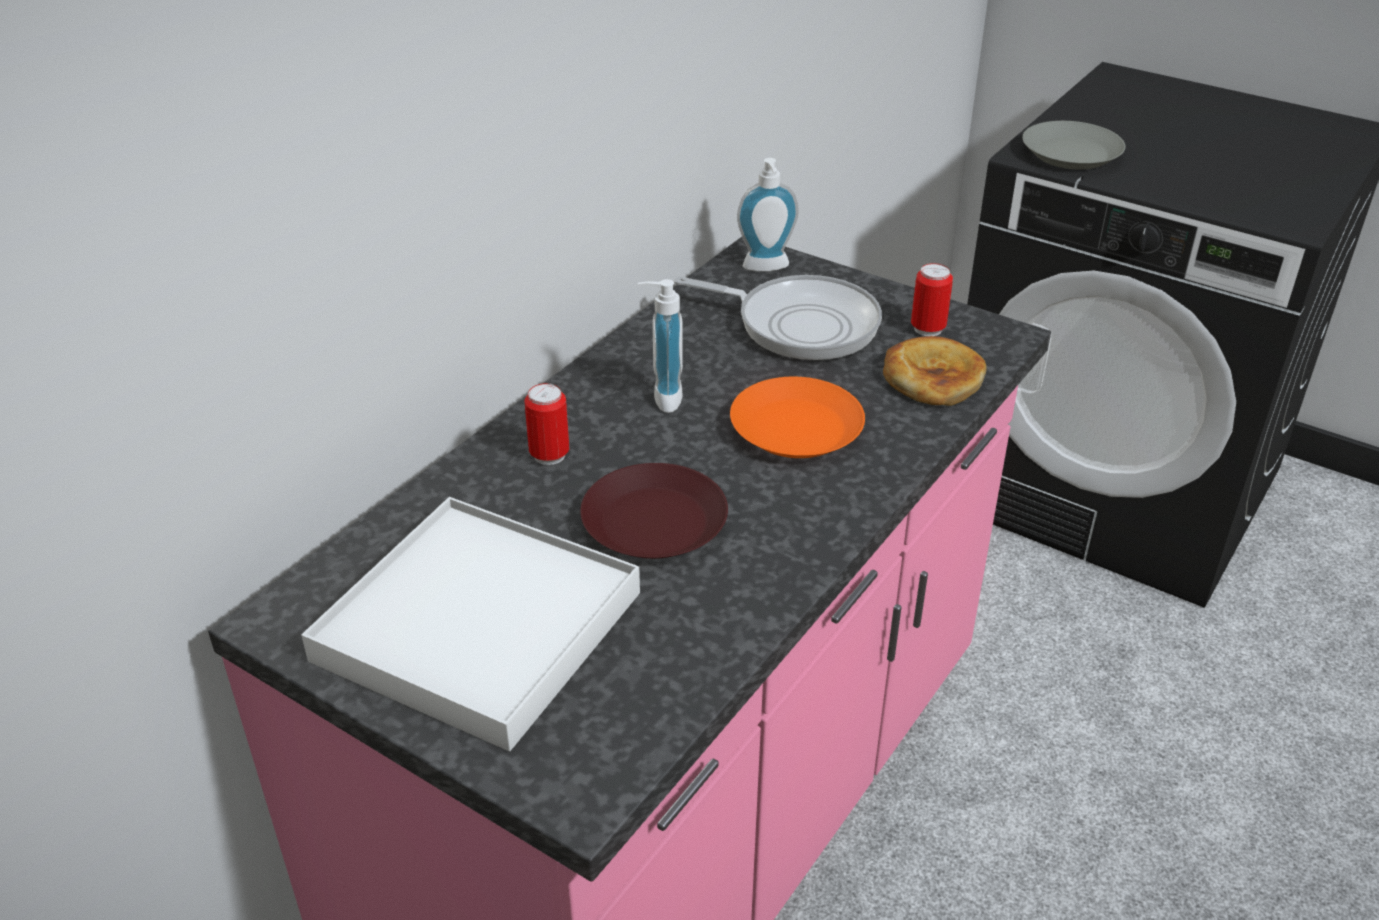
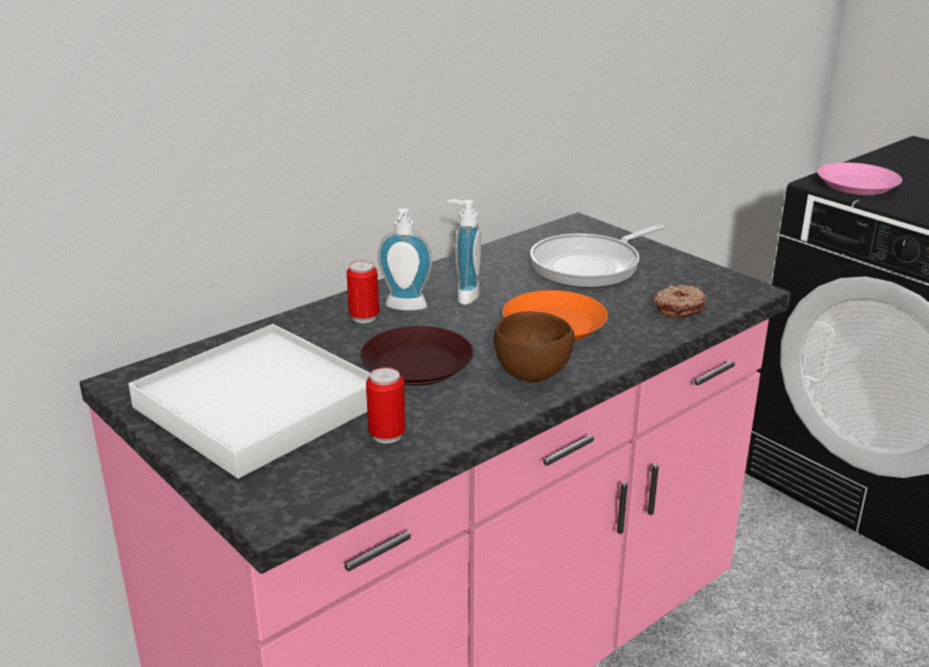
camera: 15 degrees right, 10 degrees down
(766, 268) = (583, 232): soap dispenser -> soap dispenser (405, 308)
(799, 324) = (590, 266): frying pan -> frying pan turned 105 degrees clockwise
(806, 512) = (534, 374): none -> brown bowl
(927, 329) = (689, 279): can -> can (387, 435)
(932, 377) = (678, 308): bread -> donut
(1070, 154) = (856, 185): grey plate -> pink plate

